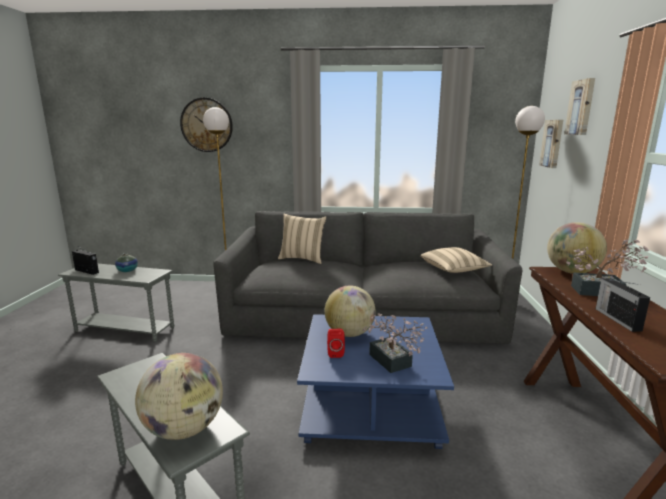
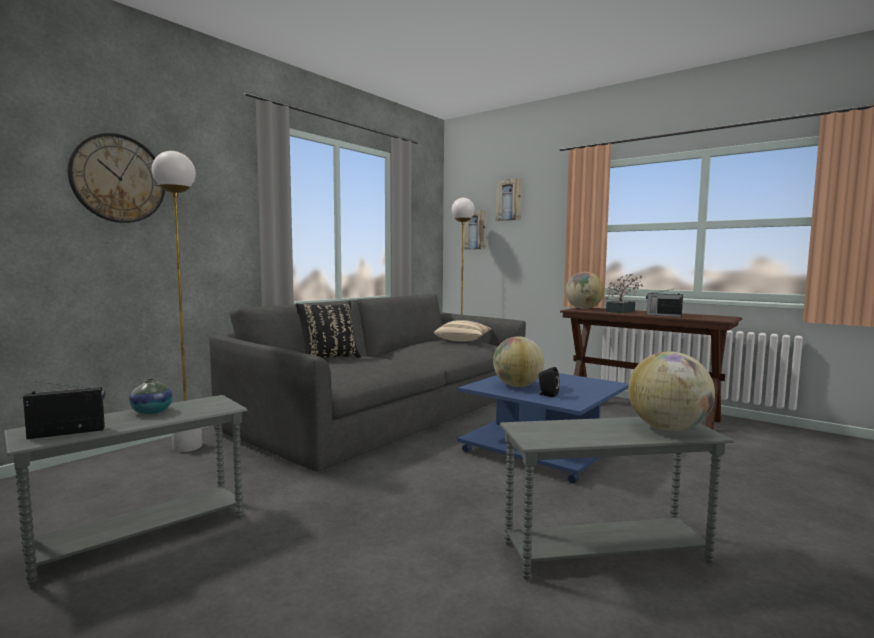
camera: 55 degrees left, 10 degrees down
(302, 259) = (328, 359): beige pillow -> black pillow
(335, 353) = (547, 395): red speaker -> black speaker
(392, 363) = (583, 387): potted plant -> none

